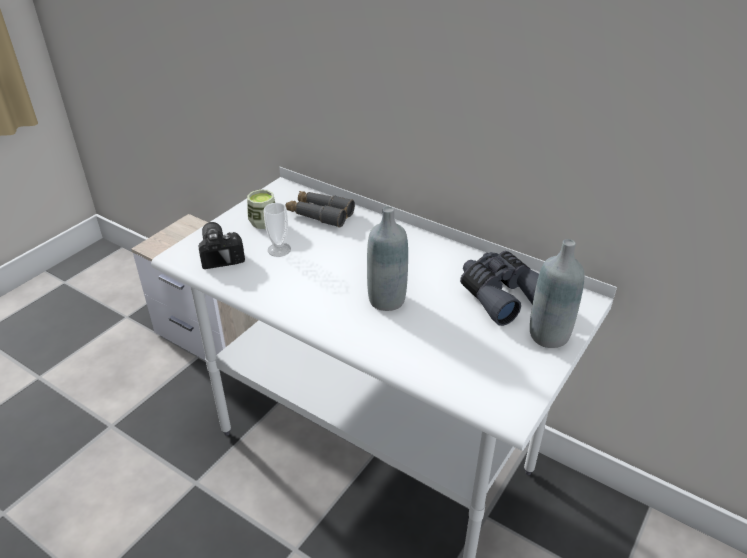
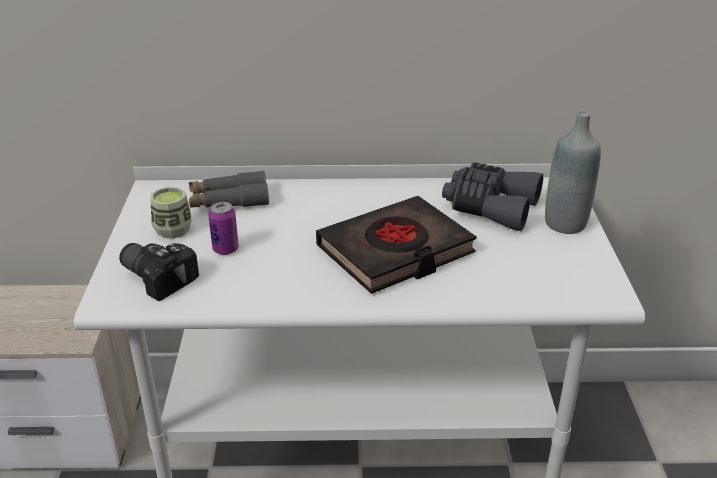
camera: 35 degrees left, 5 degrees down
(279, 249) = (225, 249): cup -> can
(386, 300) = (395, 251): grey bottle -> black book

